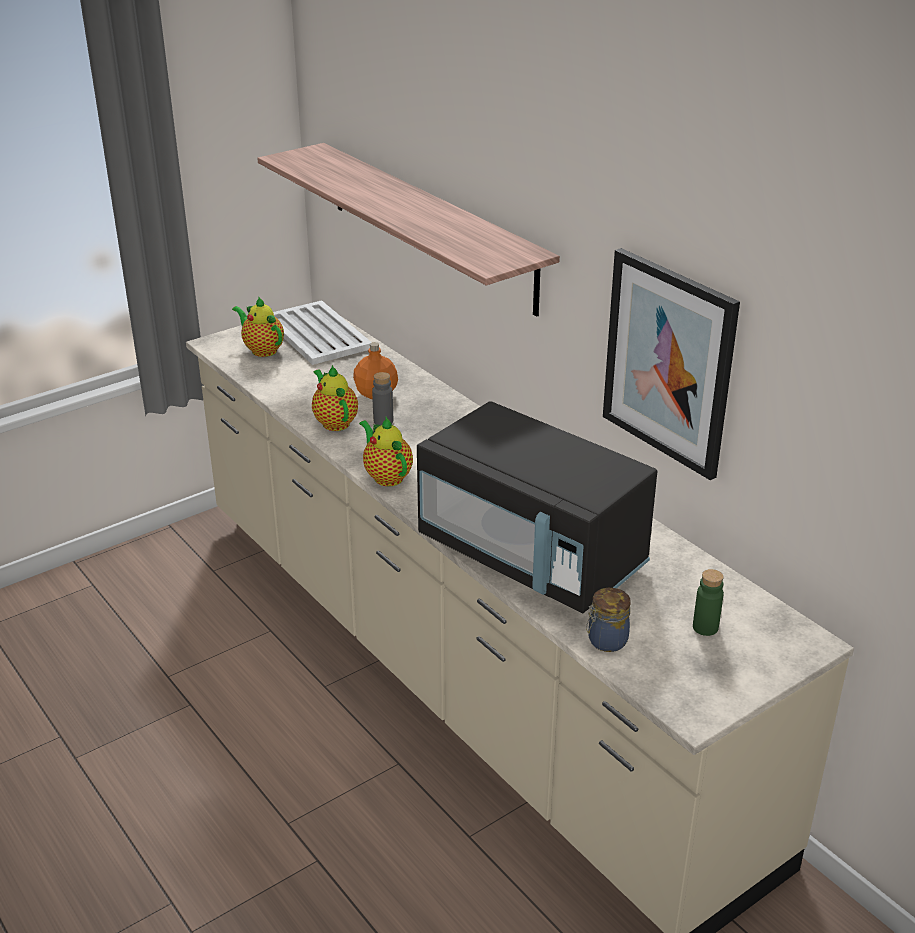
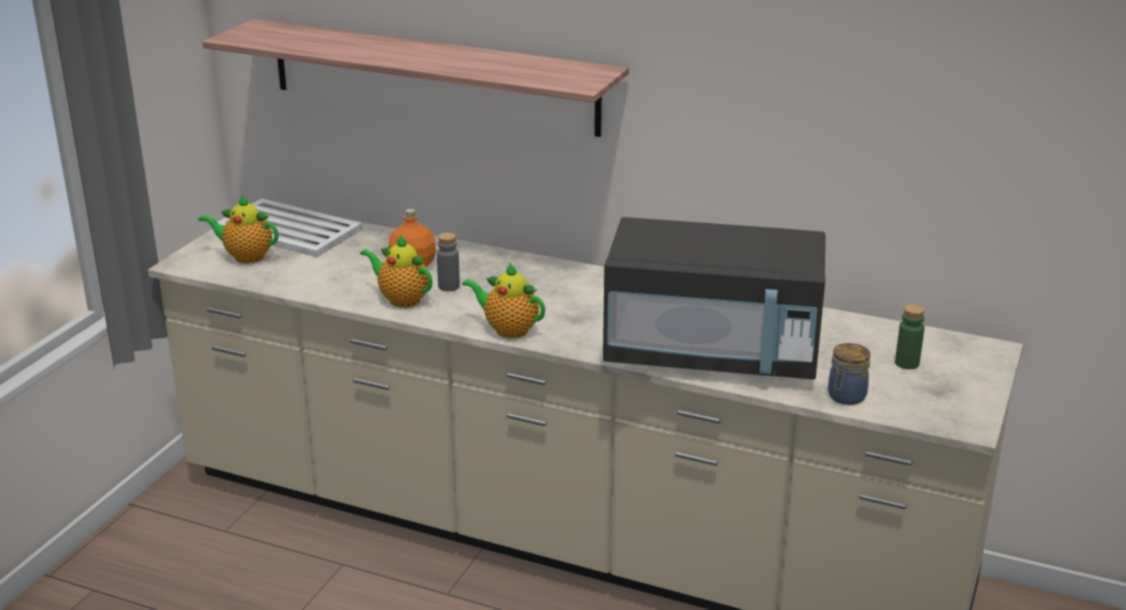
camera: 30 degrees left, 5 degrees down
(669, 362) = (779, 139): picture -> none

